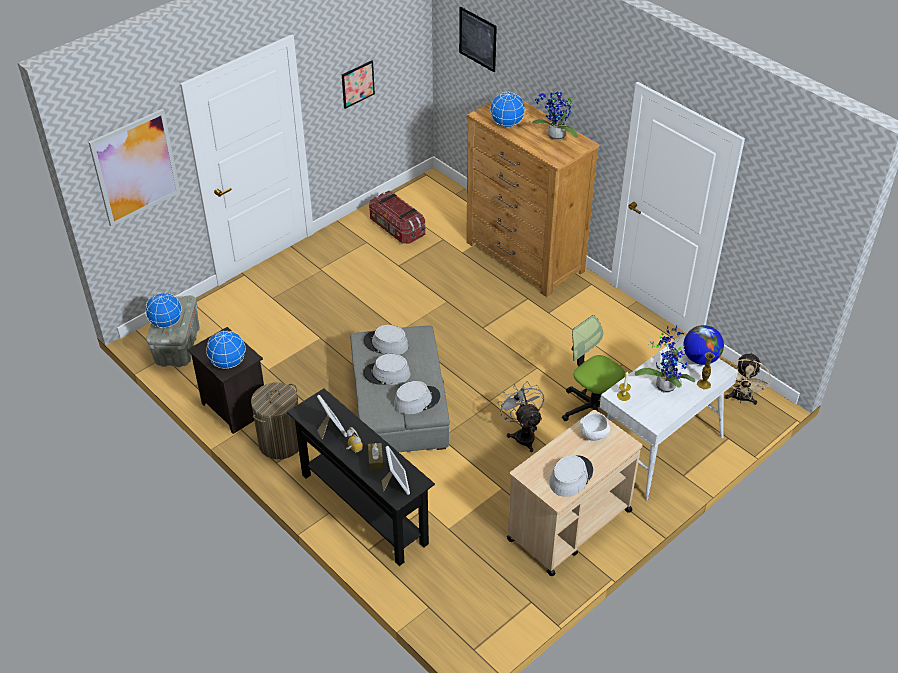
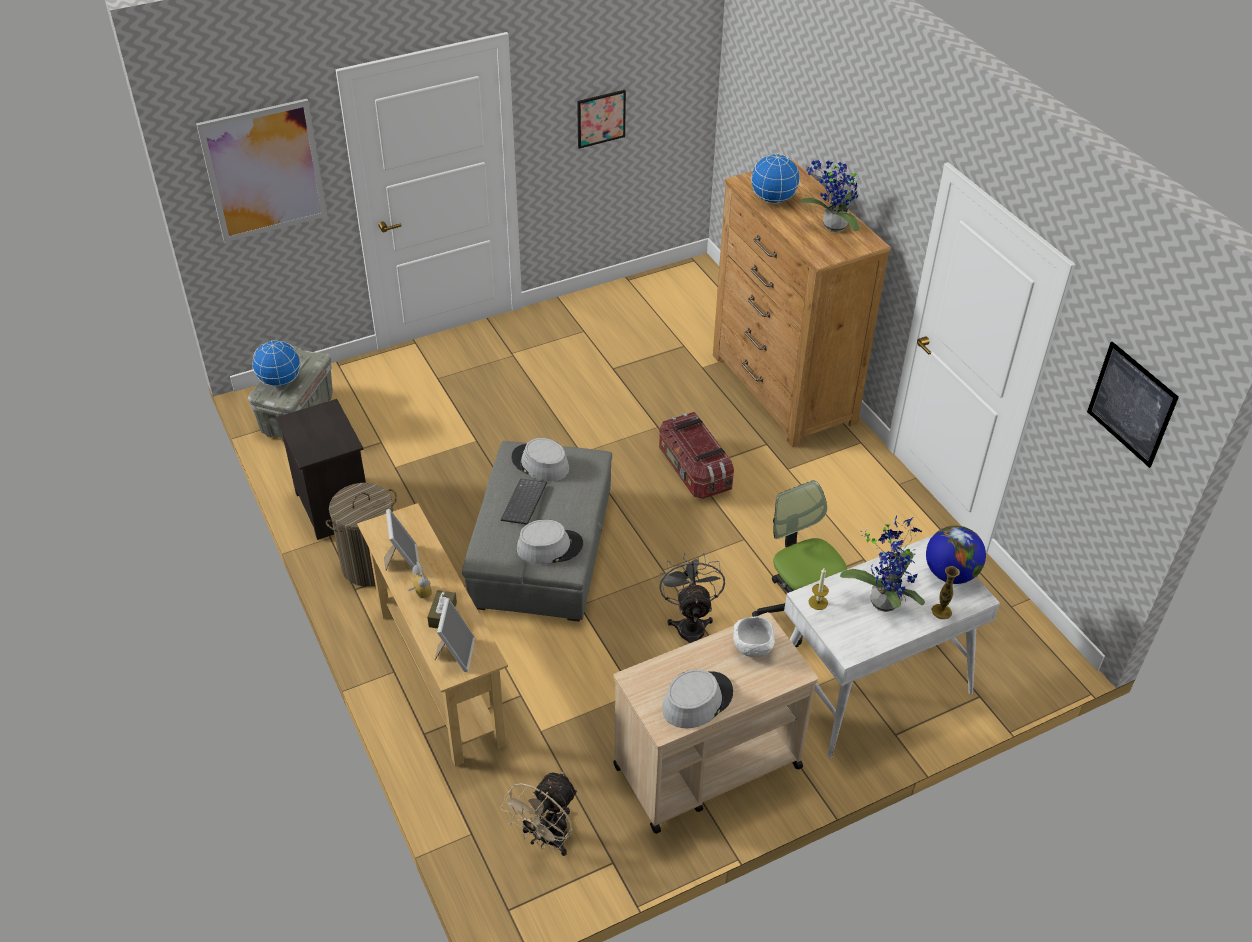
camera: 15 degrees right, 0 degrees up
(228, 363) = (317, 445): globe -> none
(363, 509) = (439, 677): black console table -> beige console table
(387, 374) = (525, 503): grey hat -> keyboard
(396, 228) = (629, 321): storage box -> storage box (693, 470)
(477, 39) = (767, 81): picture -> picture (1131, 404)
(741, 399) = (1018, 645): beige fan -> beige fan (546, 839)

